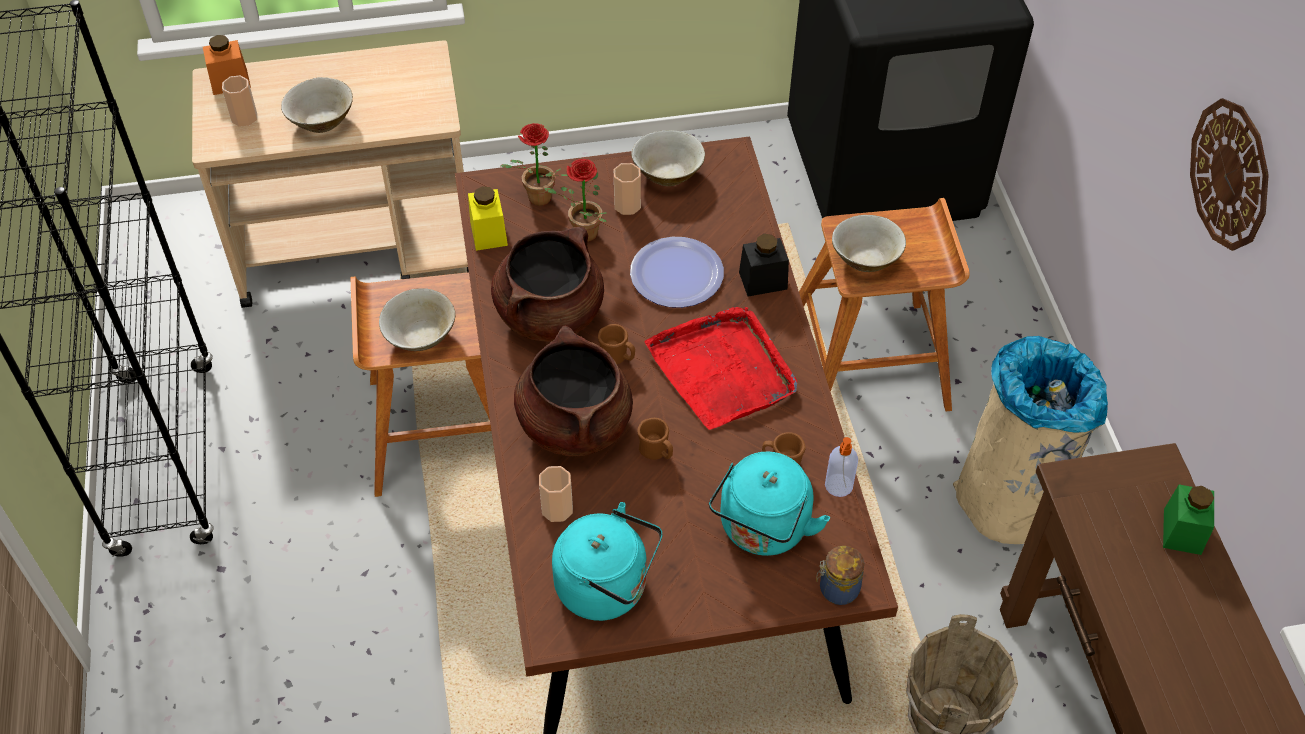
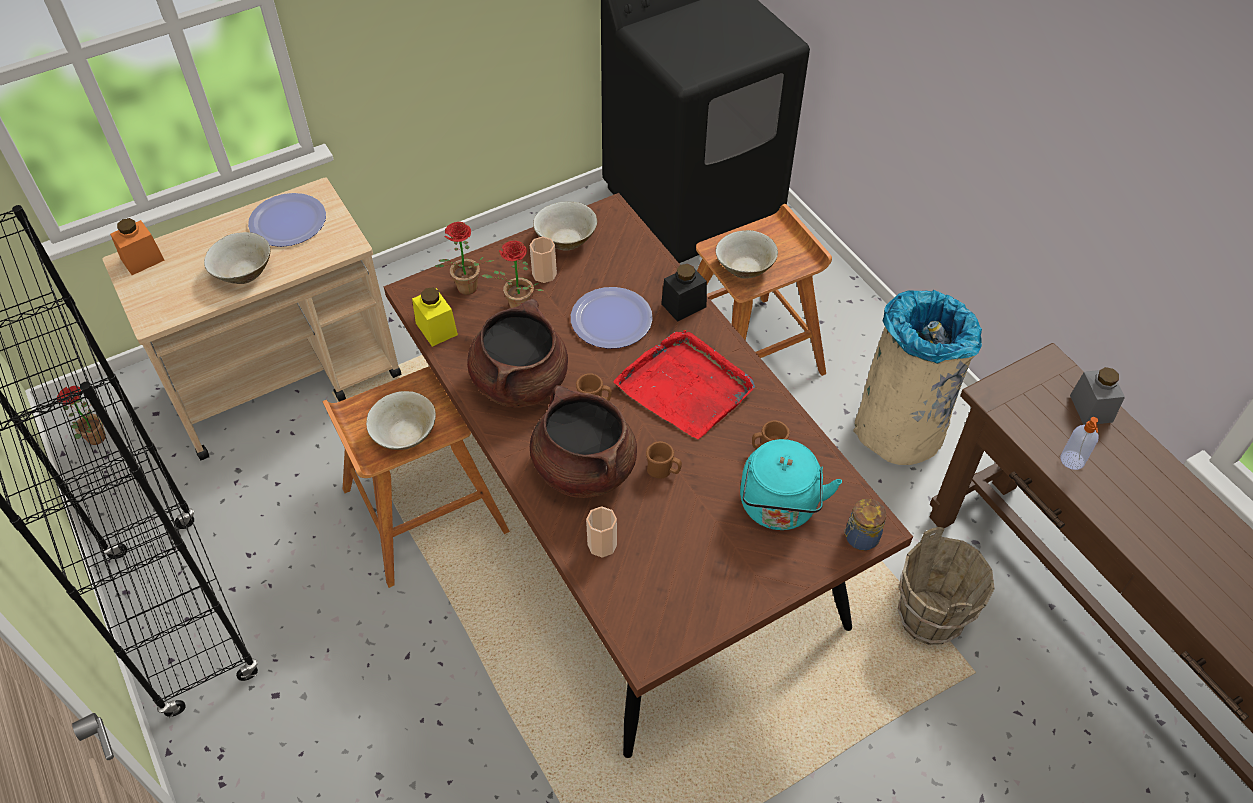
camera: 20 degrees left, 0 degrees up
(149, 252) = (93, 436): none -> potted plant
(244, 117) = (170, 287): cup -> none
(387, 78) = (288, 221): none -> plate
(607, 587) = (675, 597): turquoise kettle -> none
(838, 486) = (821, 453): soap dispenser -> soap dispenser (1072, 461)
(1182, 531) = (1091, 408): green jar -> grey jar
(1230, 174) = (1049, 117): wall clock -> none

